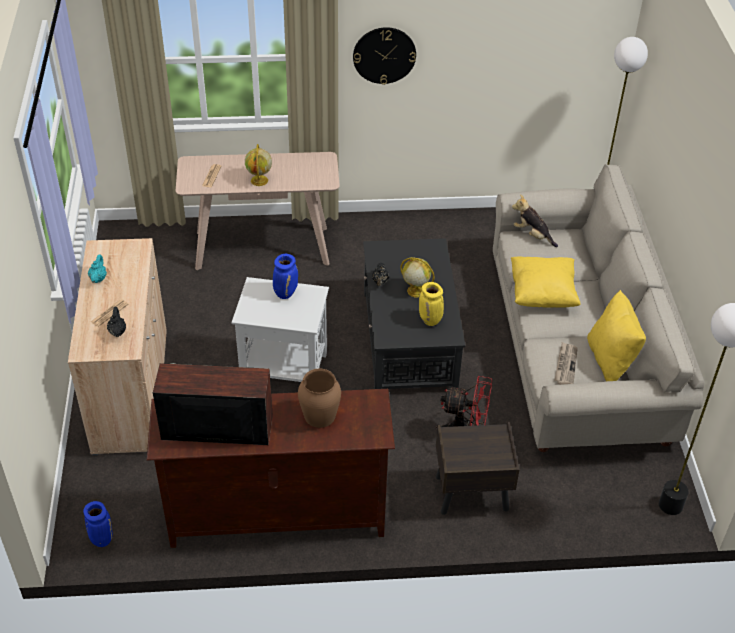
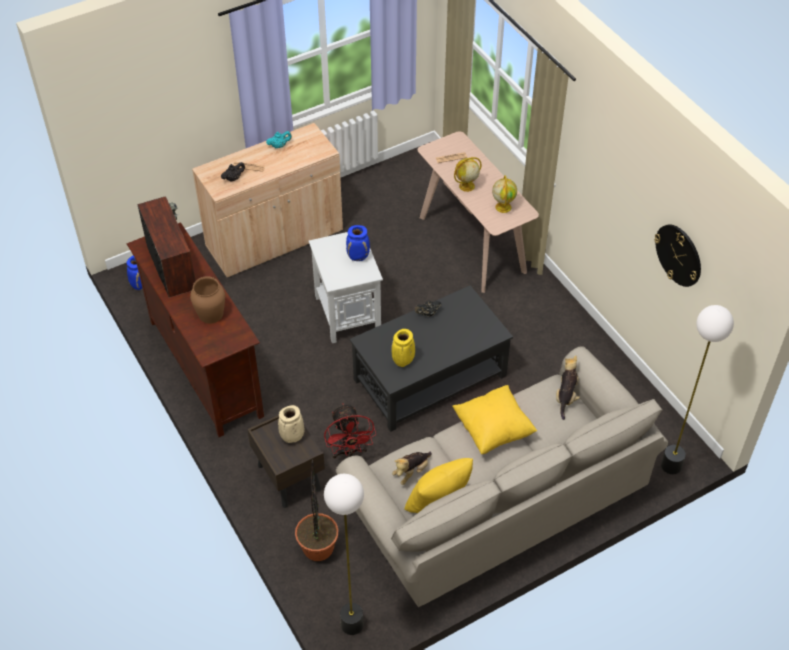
camera: 65 degrees right, 5 degrees up
(384, 55) = (597, 168): wall clock -> wall clock (678, 255)
(415, 291) = (432, 340): globe -> globe (503, 207)
(474, 441) = (292, 438): none -> beige vase
(565, 365) = (411, 472): newspaper -> plush toy
(570, 500) = (318, 547): none -> potted plant

